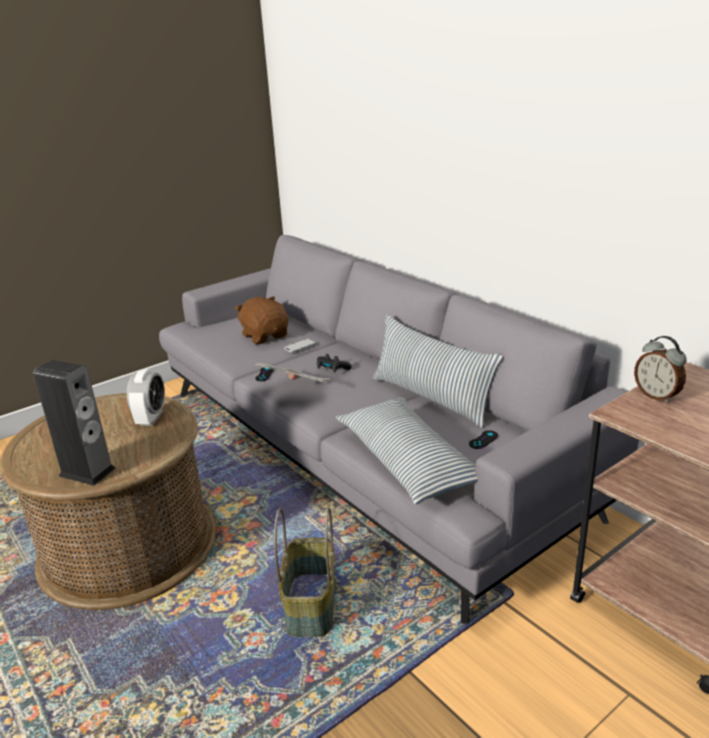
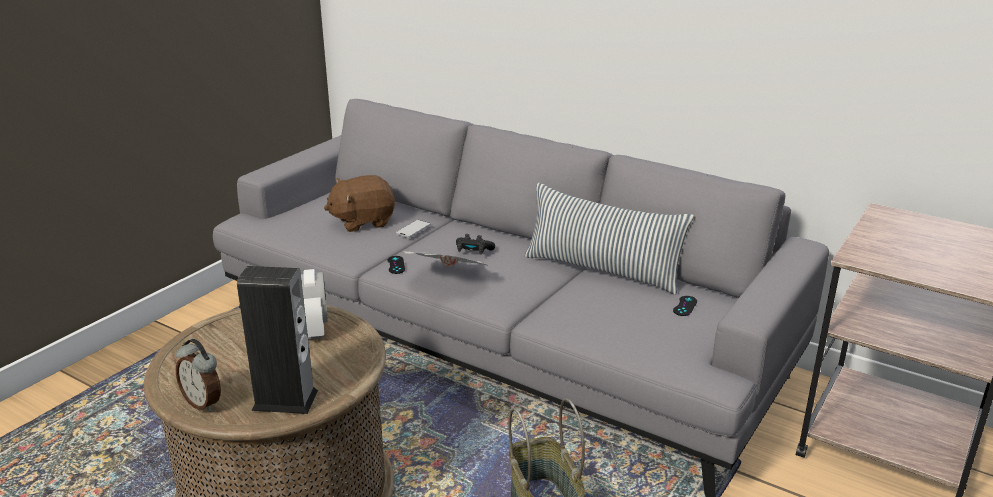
camera: 20 degrees left, 0 degrees up
(265, 336) = (362, 221): brown plush toy -> brown plush toy turned 60 degrees counterclockwise
(408, 461) = (625, 338): pillow -> none
(656, 396) = (875, 238): alarm clock -> alarm clock (203, 402)

